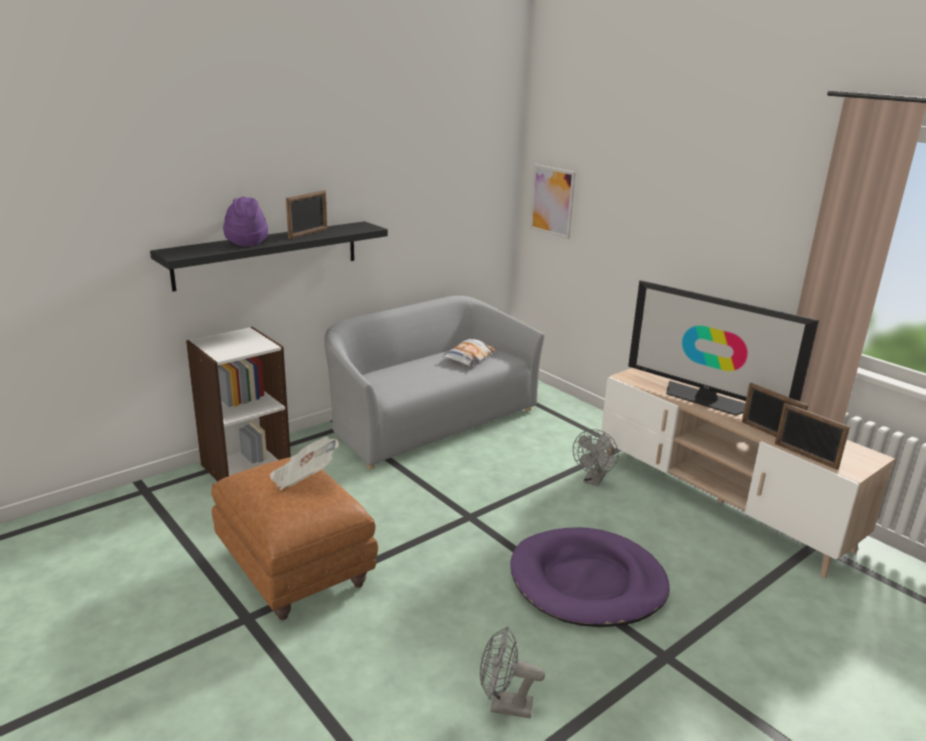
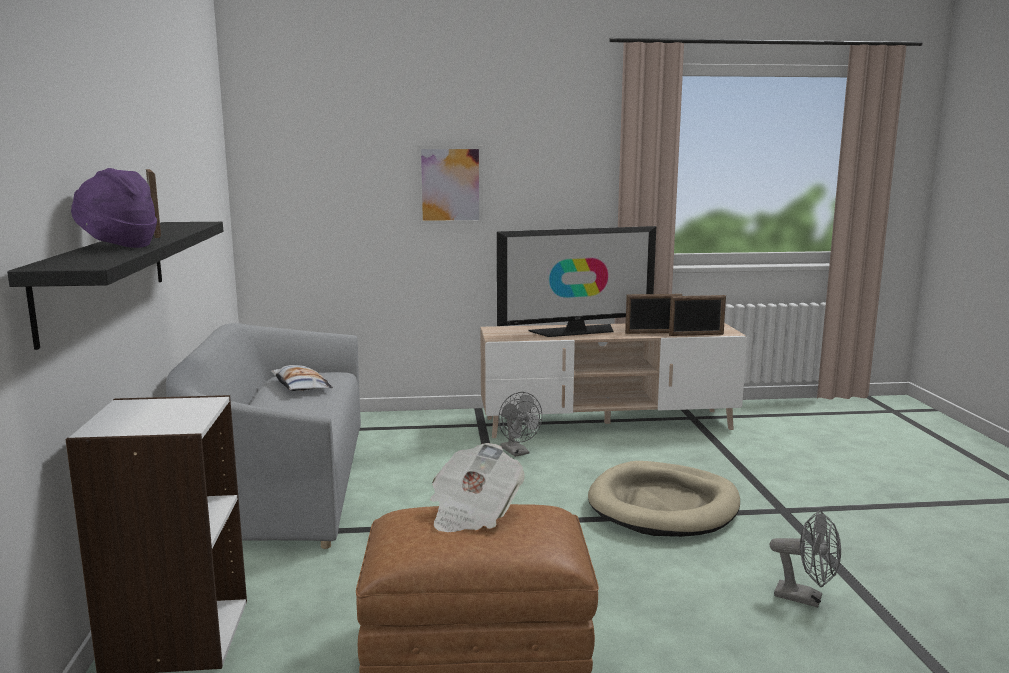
camera: 55 degrees left, 10 degrees down
(504, 706) = (806, 598): grey fan -> grey fan turned 105 degrees counterclockwise
(552, 201) = (291, 190): picture -> picture (450, 185)
(587, 582) = (664, 505): purple dog bed -> beige dog bed

